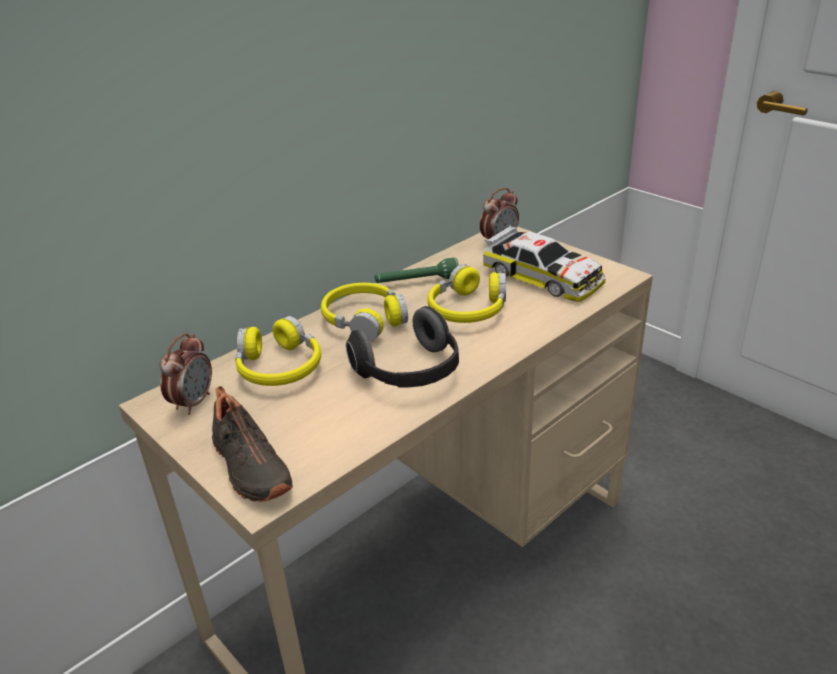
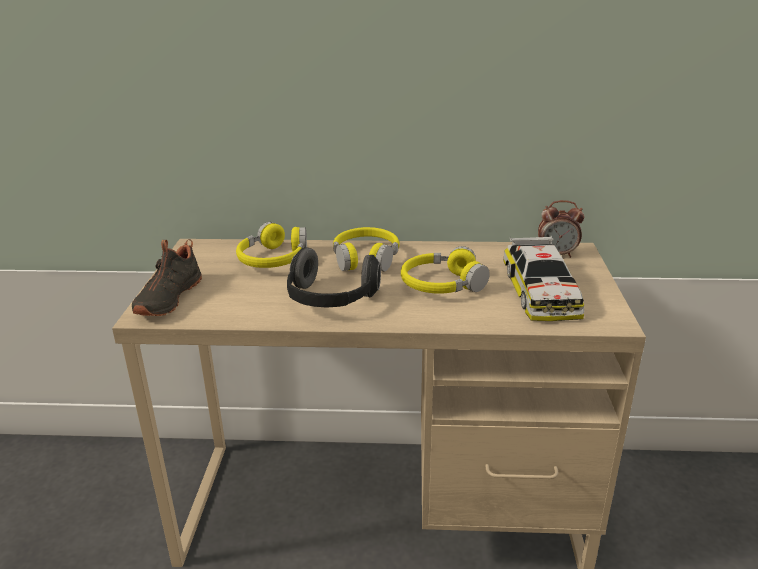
camera: 45 degrees right, 5 degrees down
(193, 402) = (206, 254): alarm clock -> none
(416, 282) = (443, 252): green flashlight -> none

